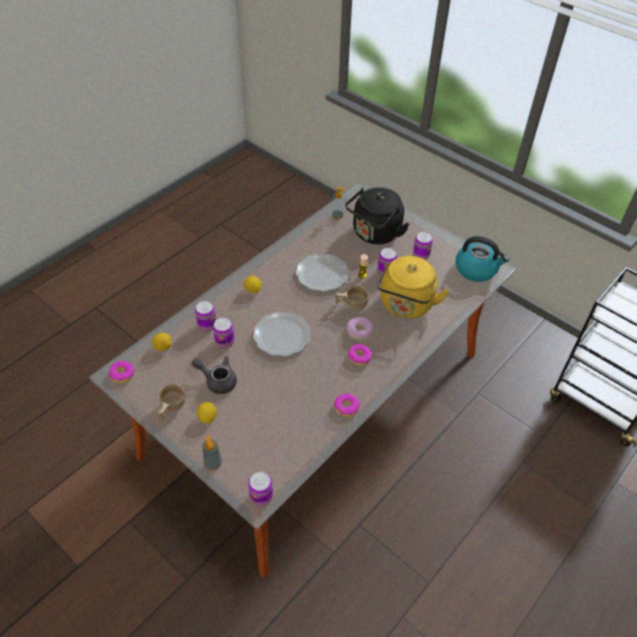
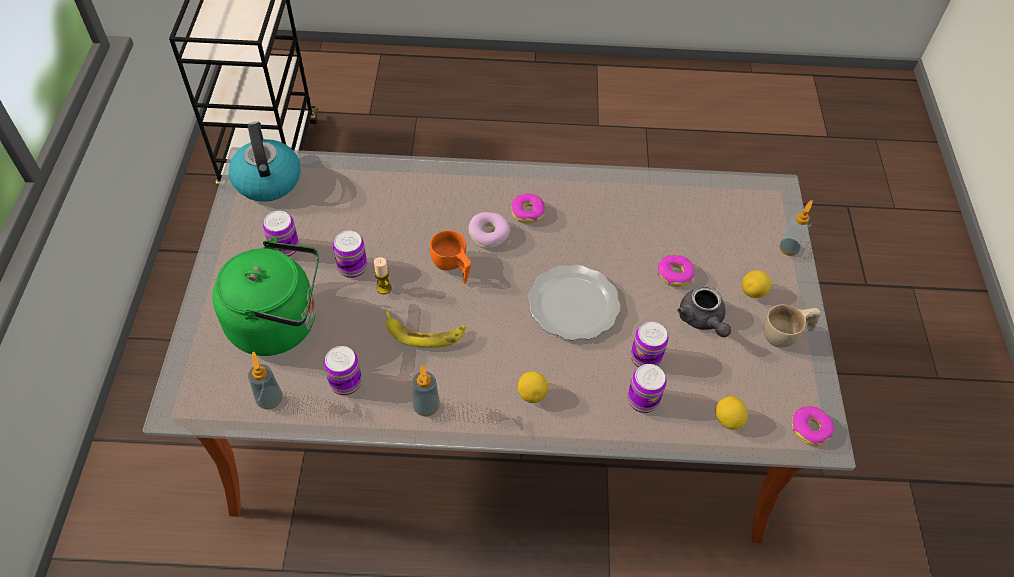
camera: 130 degrees left, 5 degrees up
(261, 496) = (769, 189): can -> can (345, 382)
(284, 255) = (426, 407): none -> soap dispenser
(322, 275) = (425, 333): plate -> banana
(346, 407) = (604, 185): donut -> donut (674, 274)
(351, 305) = (452, 267): beige cup -> orange cup
(375, 234) = (279, 323): black kettle -> green kettle
(405, 306) = (401, 214): yellow kettle -> none

